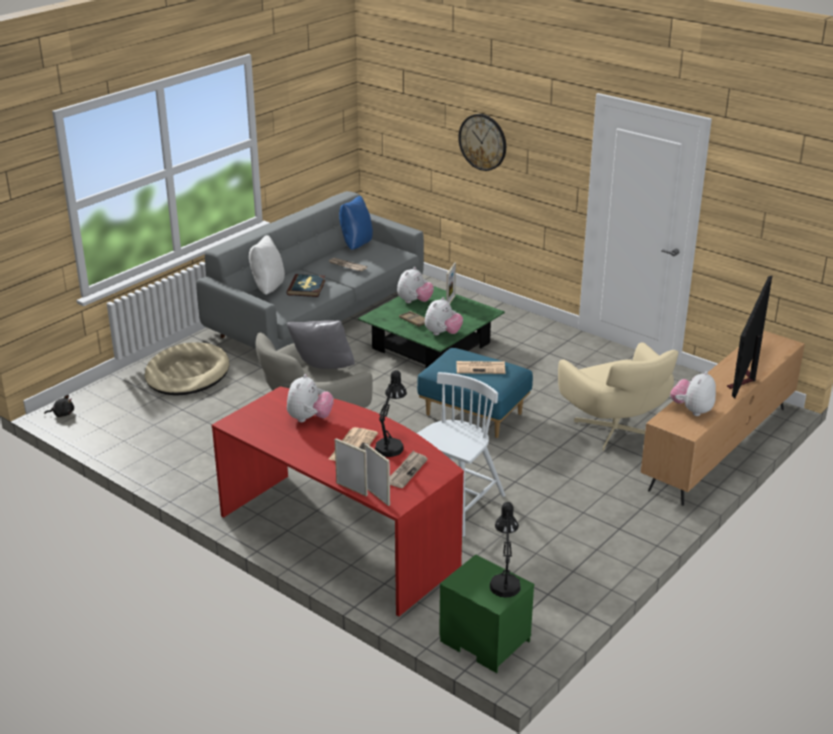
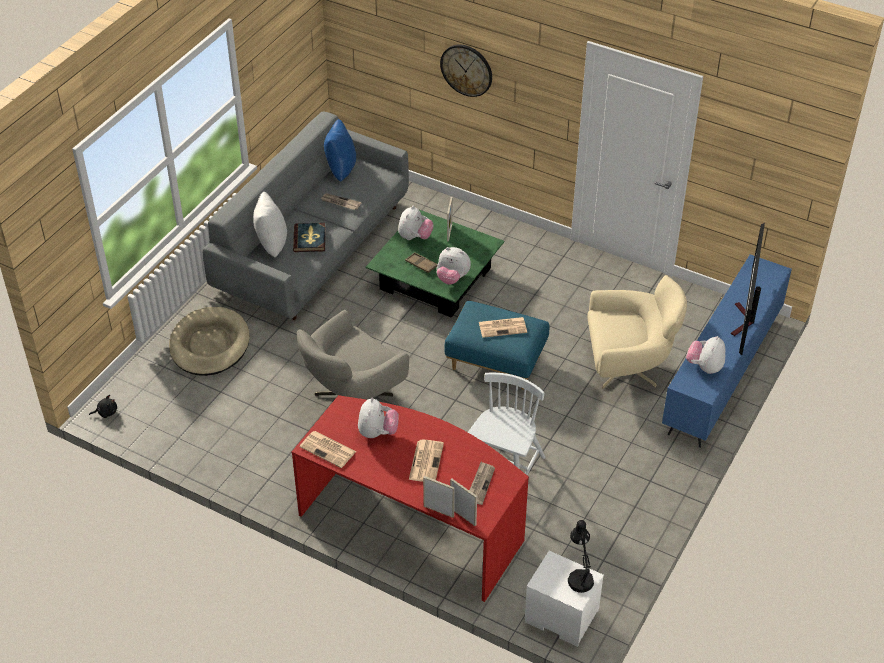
camera: 10 degrees left, 15 degrees up
(251, 427) = (328, 449): none -> newspaper
(322, 370) = (357, 350): grey pillow -> none
(391, 445) = (459, 455): black table lamp -> none
(442, 333) = (452, 278): plush toy -> plush toy turned 90 degrees clockwise
(483, 641) = (560, 617): green nightstand -> white nightstand
(616, 431) = (628, 367): beige armchair -> beige armchair turned 60 degrees counterclockwise
(719, 447) = (721, 375): brown tv stand -> blue tv stand

